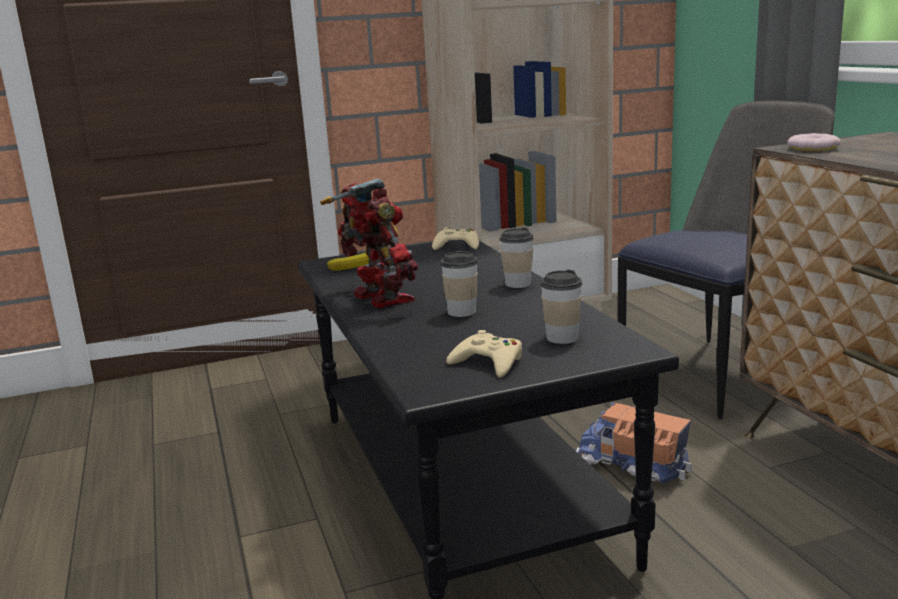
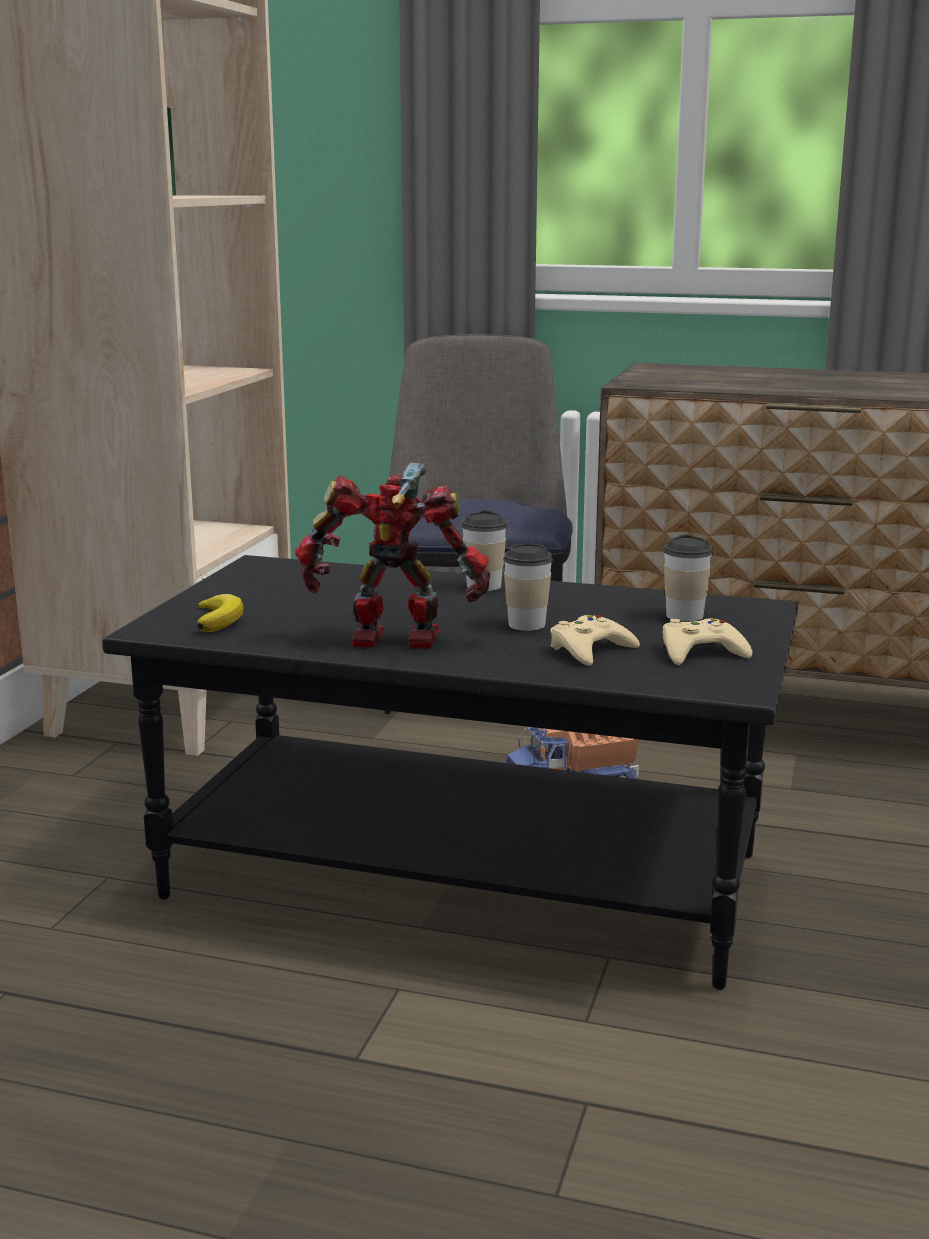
camera: 55 degrees left, 0 degrees up
(457, 245) = (268, 567): beige game controller -> beige game controller (590, 650)
(813, 148) = (656, 383): donut -> none

